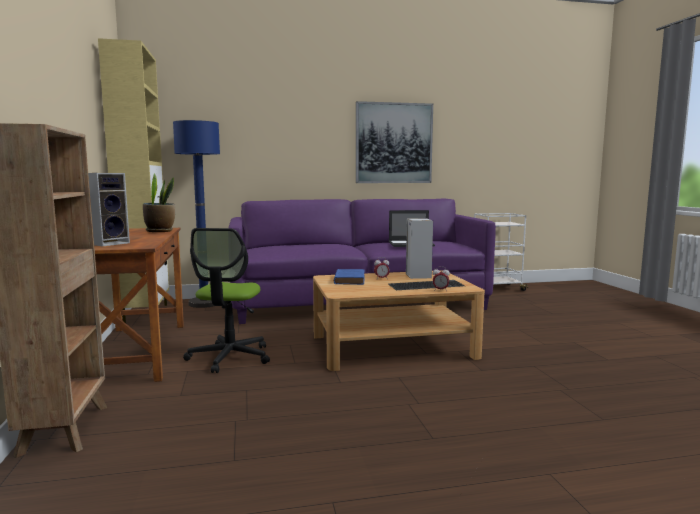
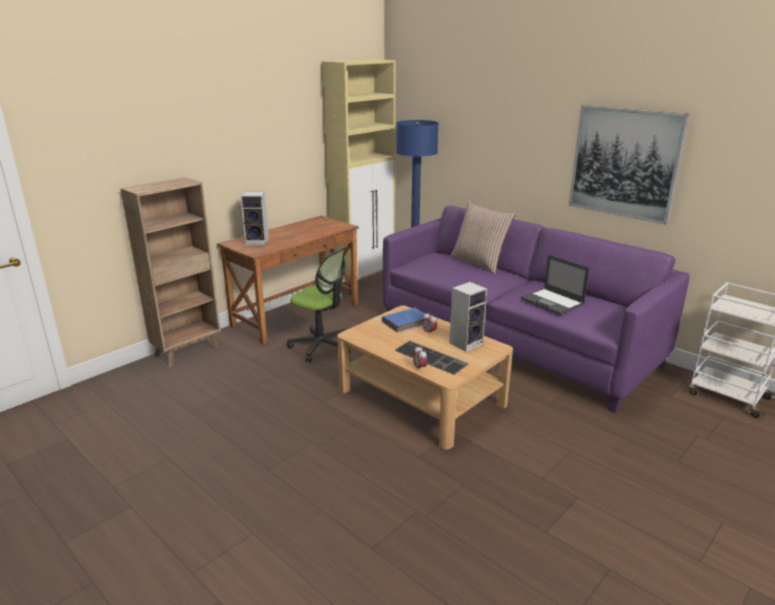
camera: 55 degrees right, 15 degrees up
(160, 231) = (328, 230): potted plant -> none
(230, 357) = (321, 346): office chair -> office chair turned 120 degrees counterclockwise
(307, 243) = (479, 263): none -> pillow

